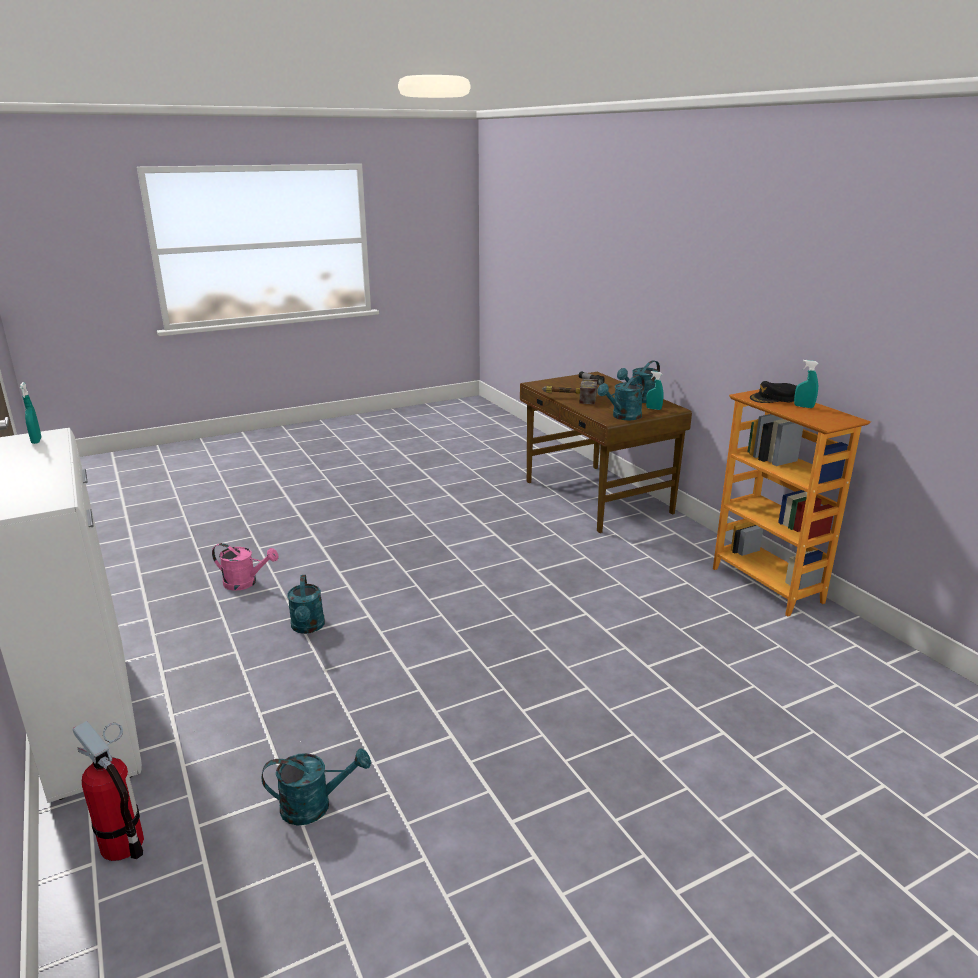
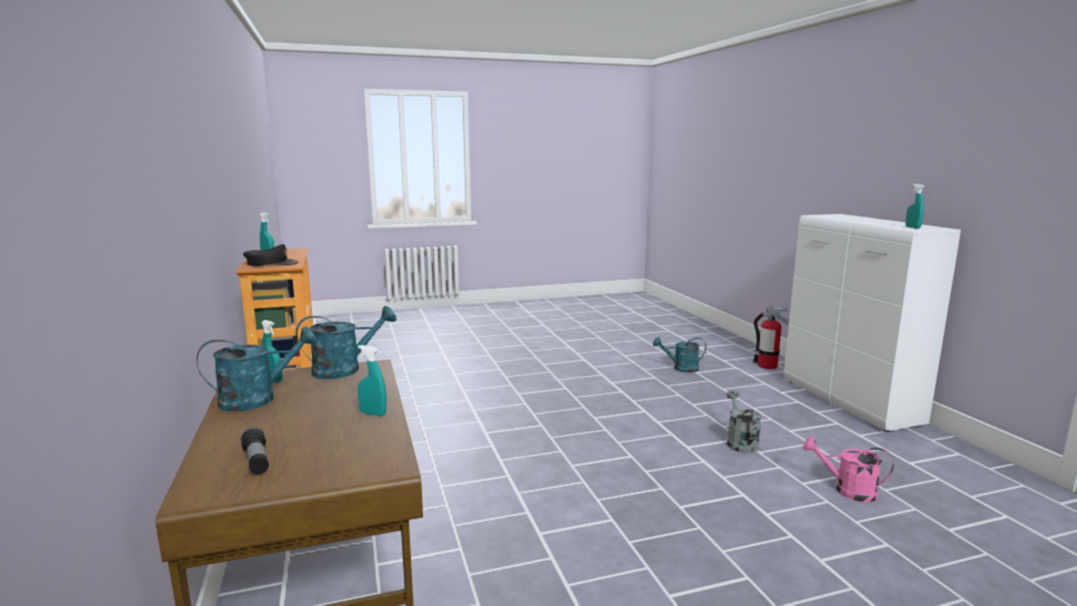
camera: 170 degrees left, 10 degrees down
(308, 628) = (740, 442): turquoise watering can -> grey watering can
(568, 398) = (373, 414): hammer -> turquoise spray bottle

